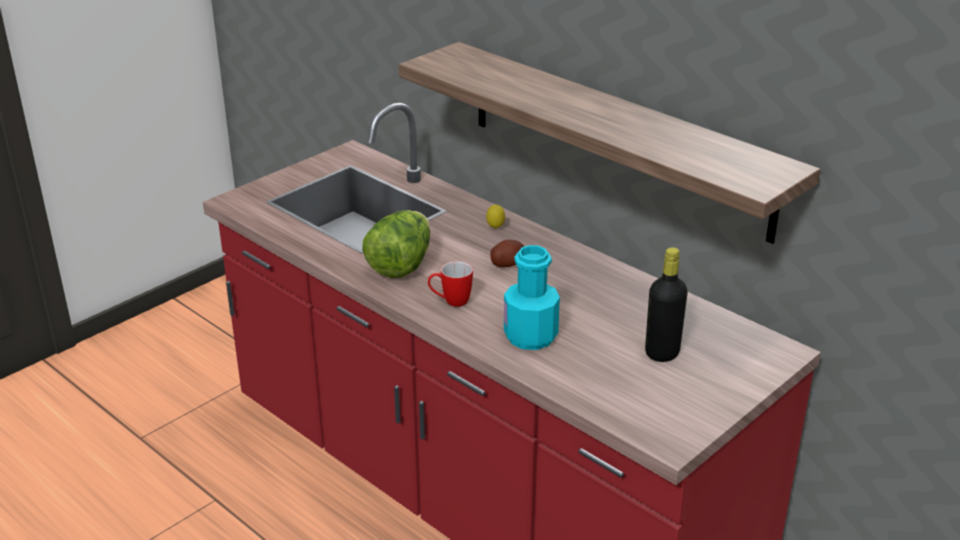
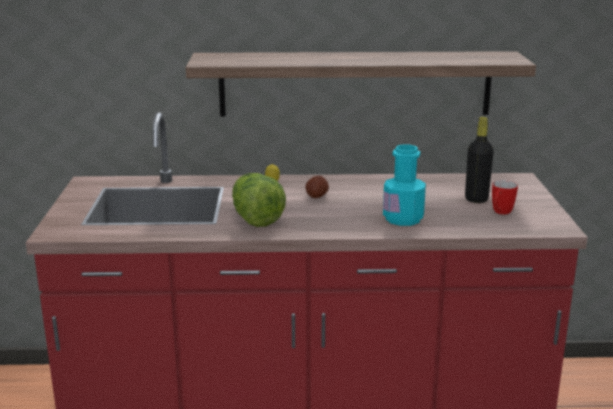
camera: 45 degrees left, 10 degrees down
(450, 302) = (325, 222): mug -> mug (500, 213)

